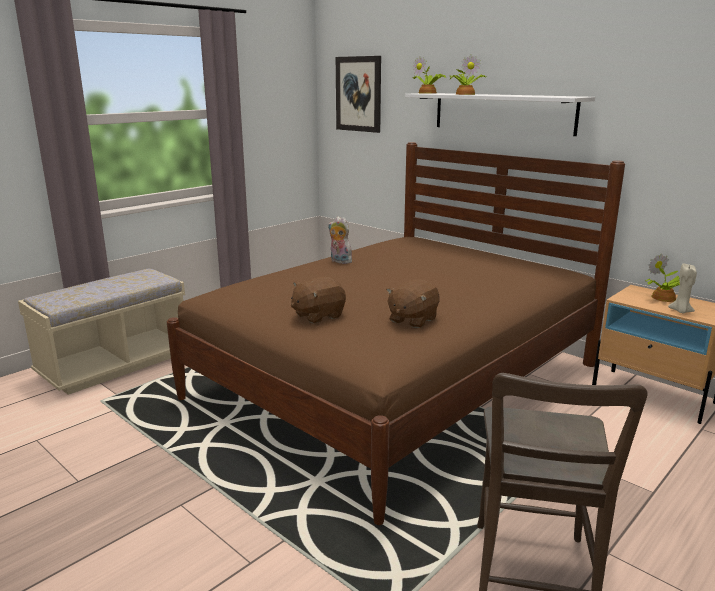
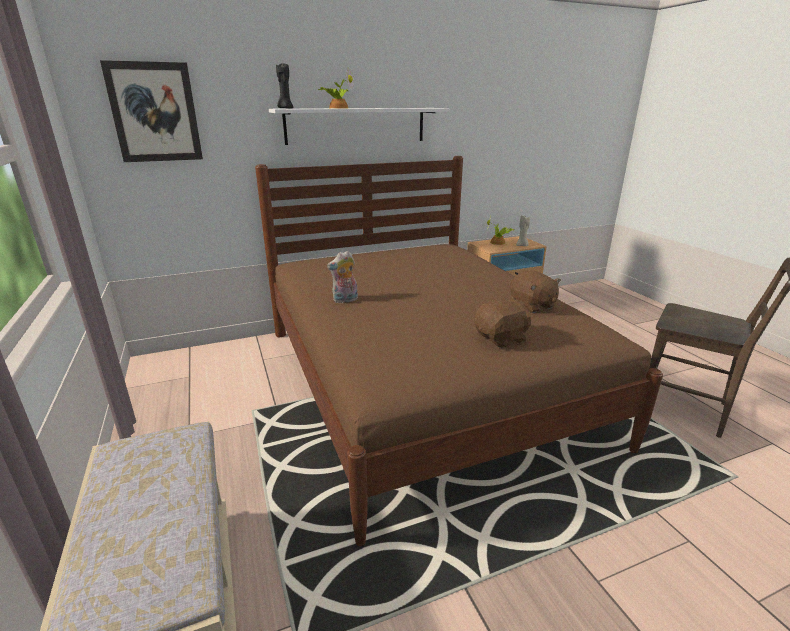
camera: 65 degrees left, 5 degrees up
(318, 315) = (502, 338): brown plush toy -> brown plush toy turned 105 degrees counterclockwise
(428, 93) = (285, 108): potted plant -> black candle

